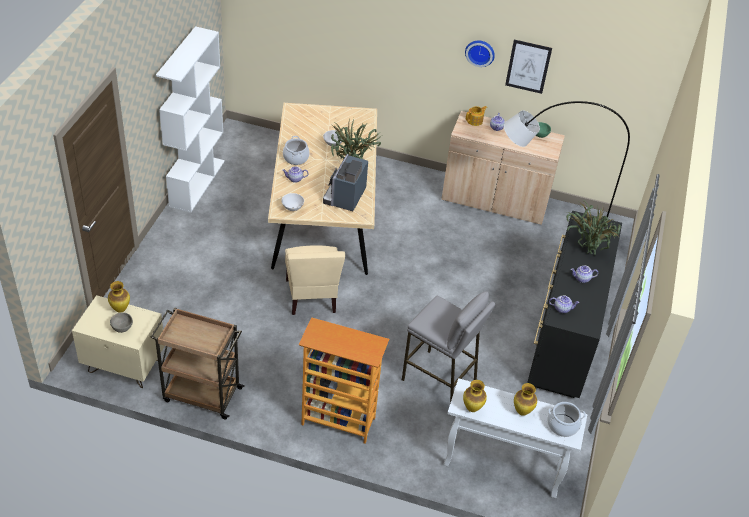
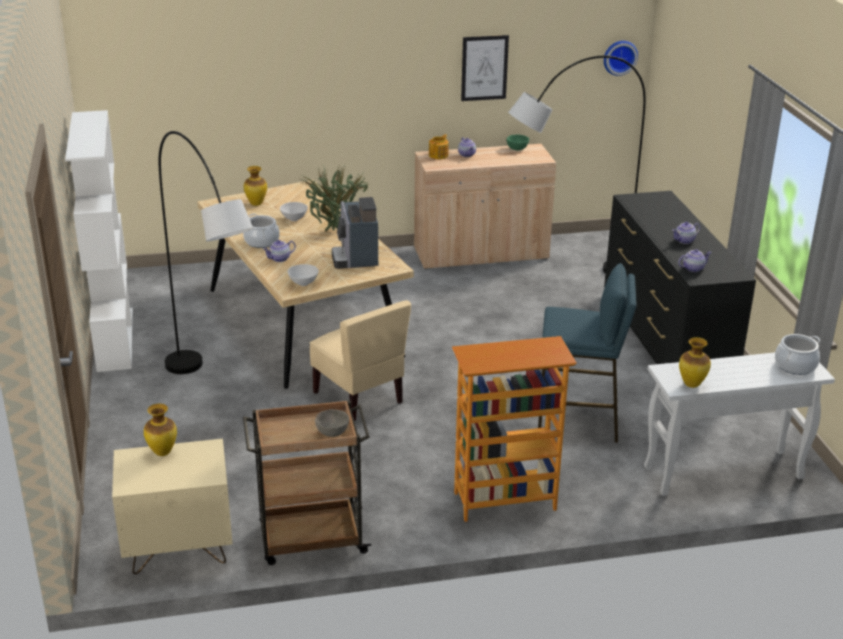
camera: 25 degrees left, 15 degrees down
(122, 328) = (183, 469): grey bowl -> grey bowl (332, 432)
(224, 257) = (215, 396): none -> grey floor lamp
(439, 380) = (578, 422): grey stool -> blue stool
(480, 52) = (425, 66): wall clock -> wall clock (619, 57)
(521, 411) = (743, 369): vase -> vase (256, 204)
(587, 251) = (664, 219): potted plant -> none

